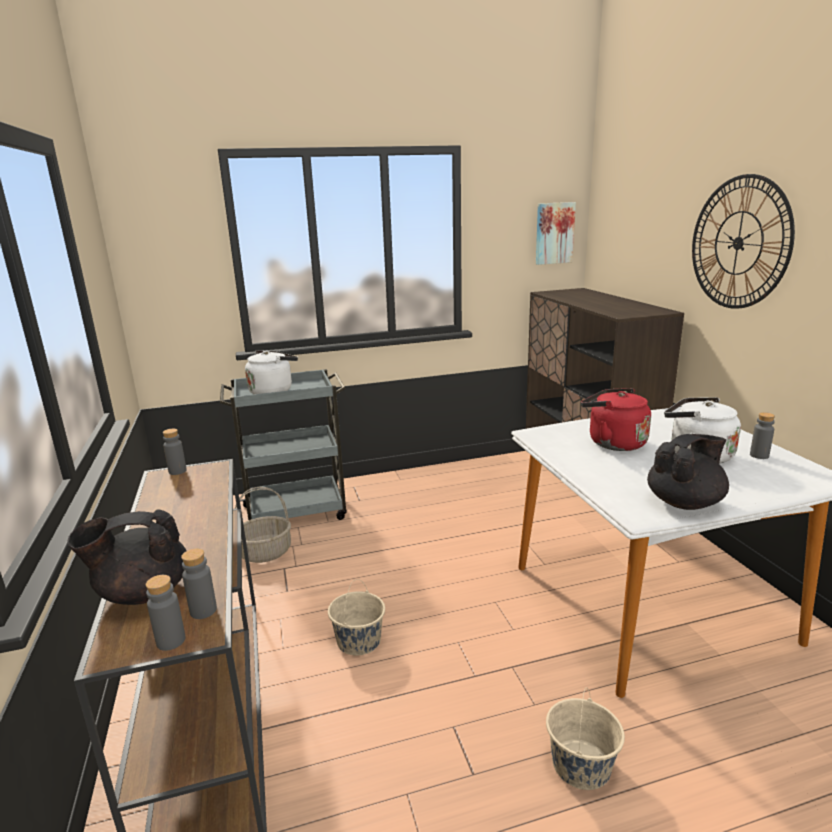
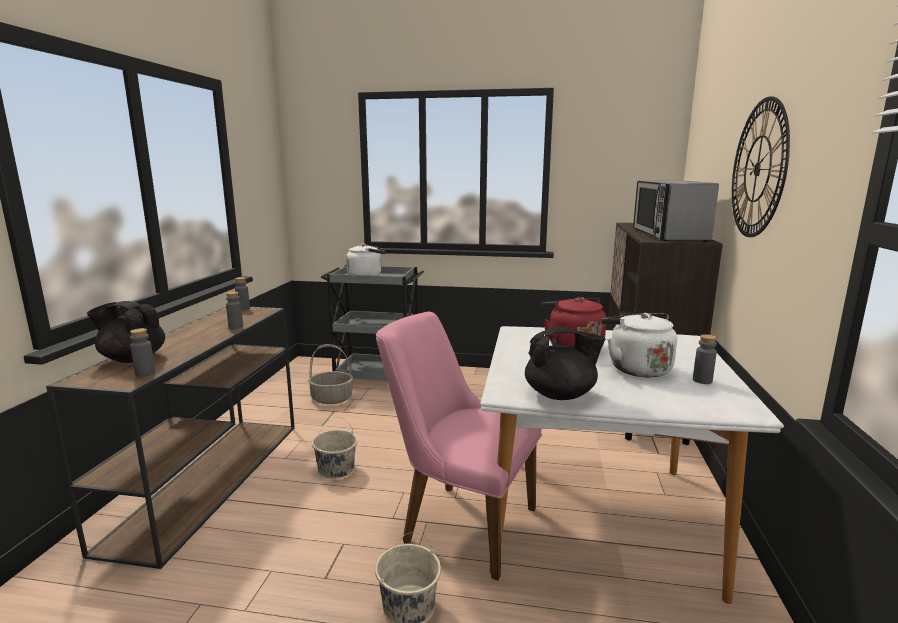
camera: 25 degrees right, 5 degrees down
(171, 641) = (109, 382): grey bottle -> grey bottle (236, 327)
(541, 654) = (458, 521): none -> pink chair
(554, 233) = (645, 168): picture -> none
(617, 306) = (668, 235): none -> microwave

